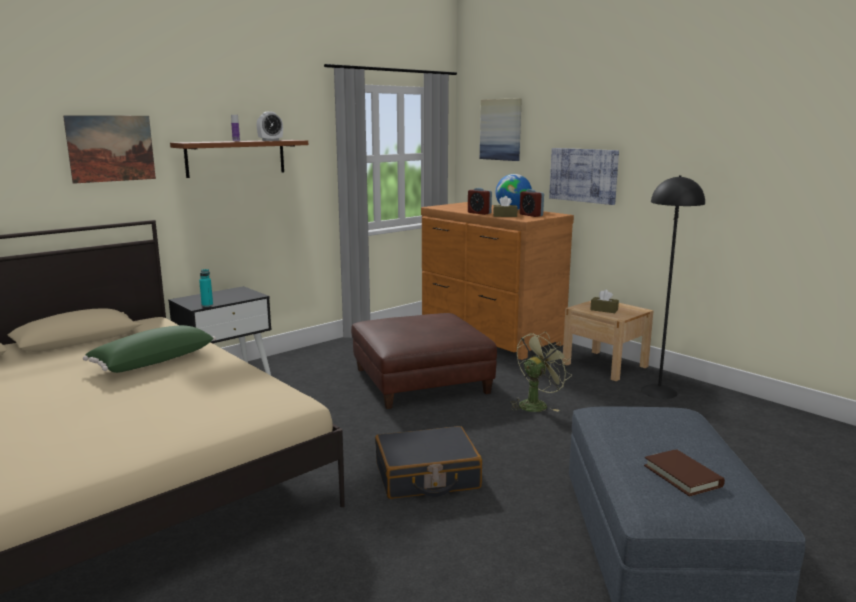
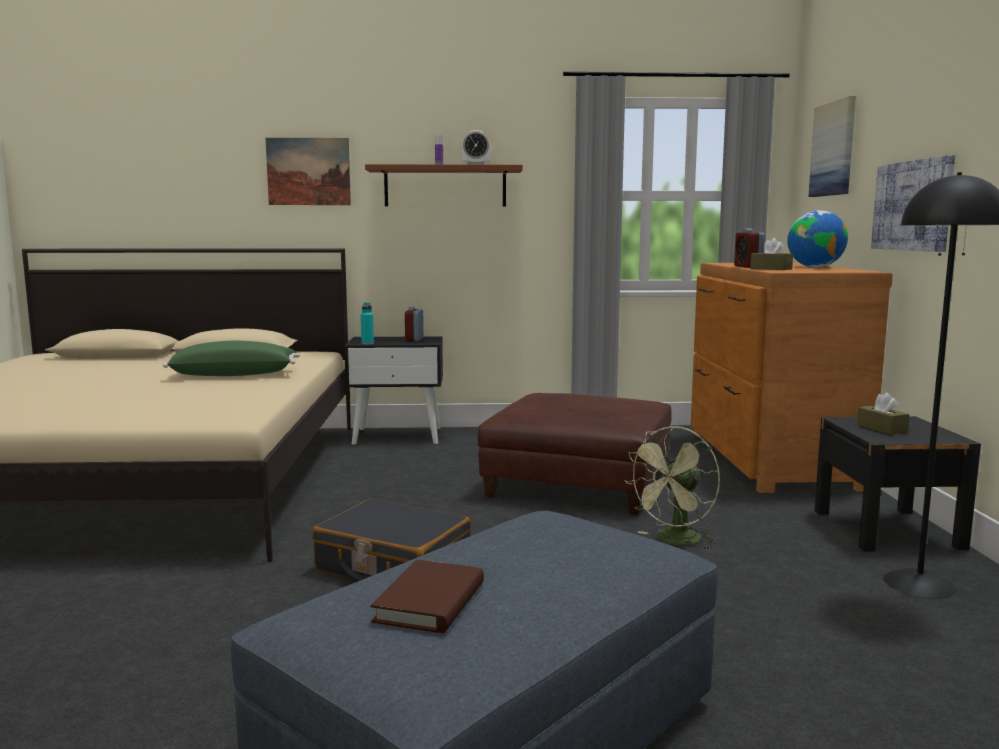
camera: 40 degrees right, 5 degrees down
(531, 215) = (814, 270): alarm clock -> alarm clock (414, 339)
(536, 404) = (675, 542): green fan -> green fan turned 135 degrees clockwise
(605, 365) = (886, 529): beige nightstand -> black nightstand

